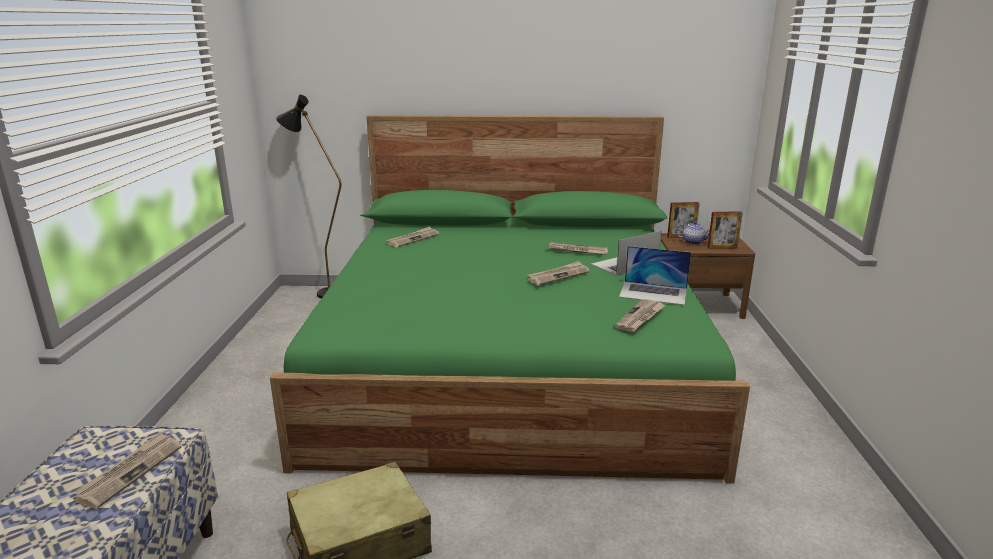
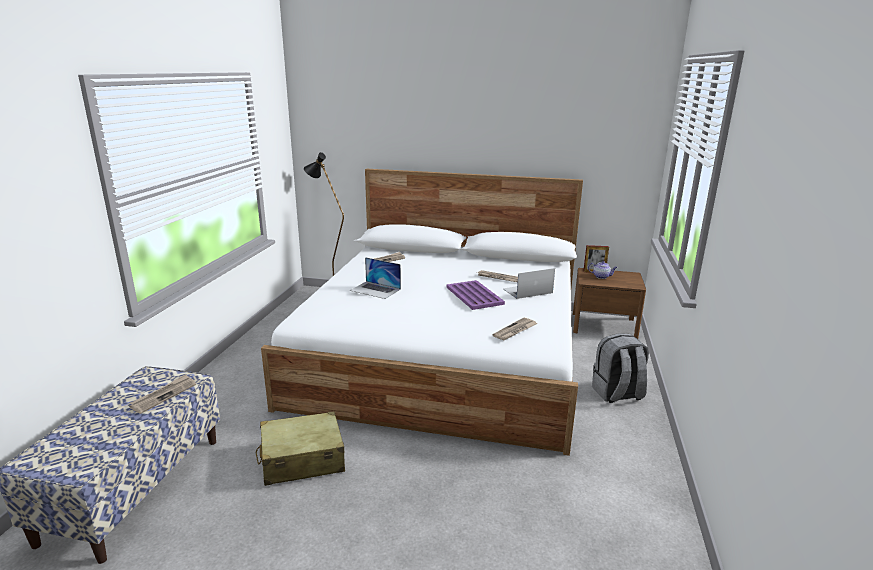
camera: 10 degrees right, 0 degrees up
(510, 360) = (445, 353): green bed -> white bed
(558, 275) = (474, 295): newspaper -> purple tray
(653, 293) = (536, 314): laptop -> laptop (375, 290)
(722, 248) = (622, 283): picture frame -> none
(754, 391) = (617, 394): none -> grey backpack

